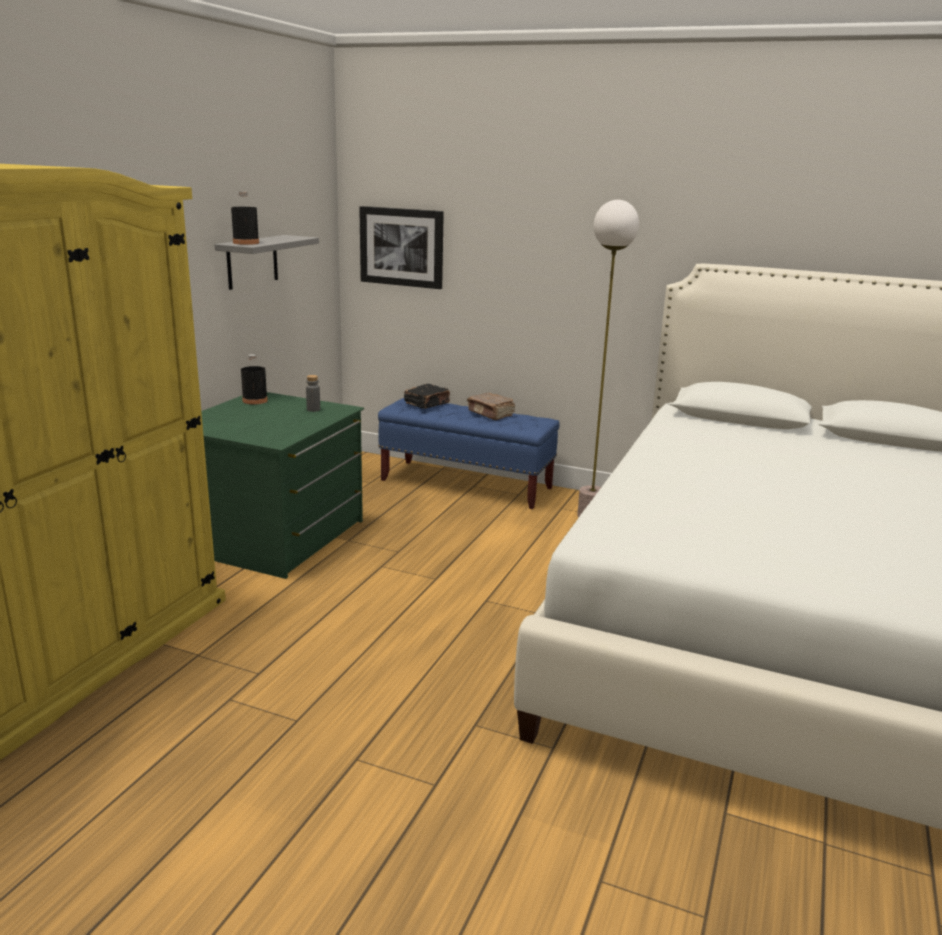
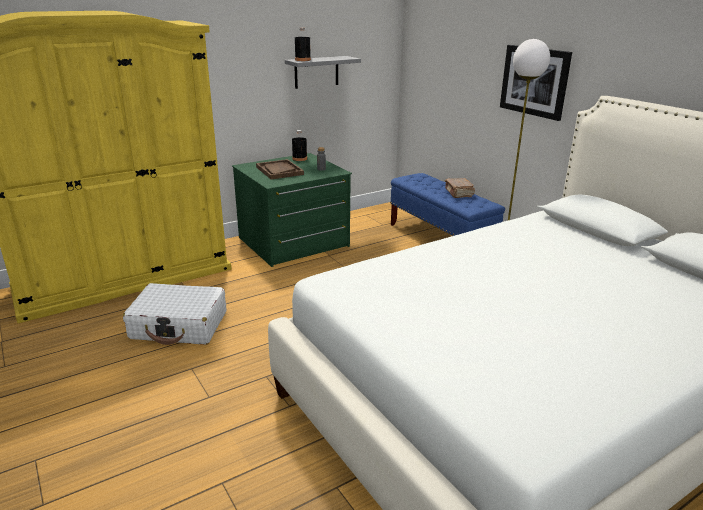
camera: 35 degrees right, 5 degrees up
(252, 707) = (179, 325): none -> white suitcase
(255, 422) = (279, 171): none -> brown tray
(401, 247) = (430, 68): picture -> picture (534, 81)
(427, 404) = (426, 179): black book -> none

